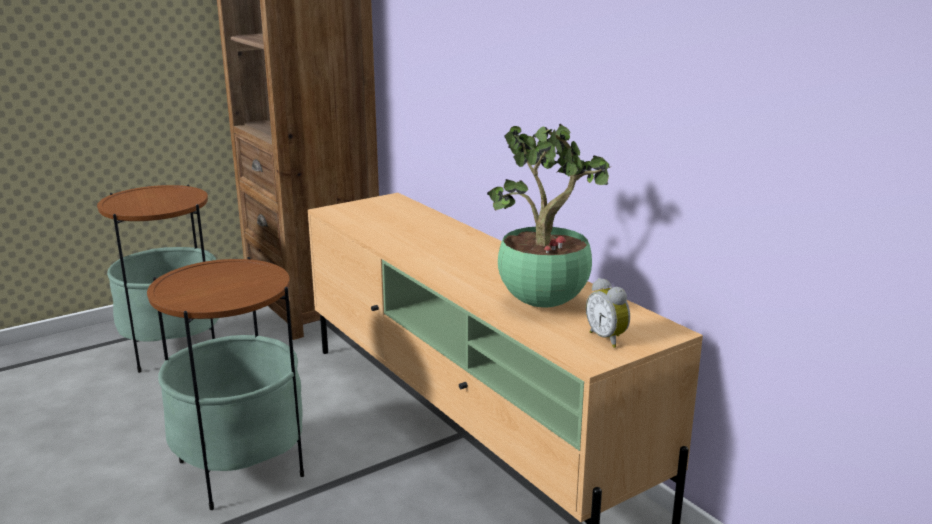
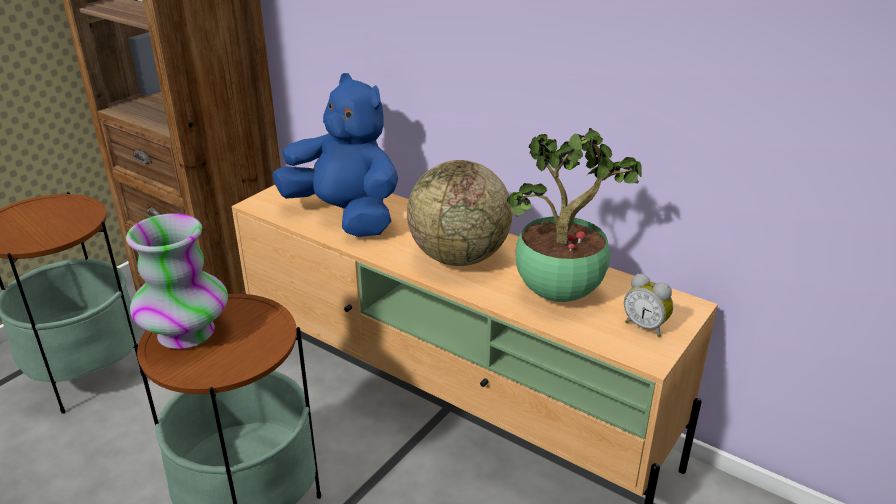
camera: 20 degrees left, 10 degrees up
(198, 277) = (186, 332): none -> vase
(396, 227) = (345, 216): none -> blue plush toy
(472, 266) = (459, 257): none -> globe

